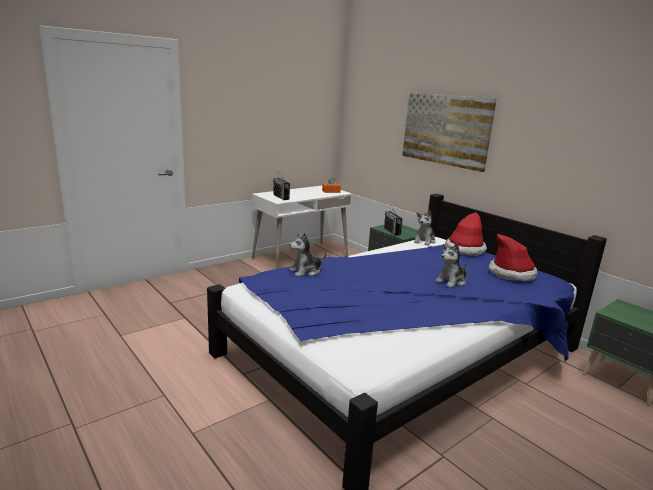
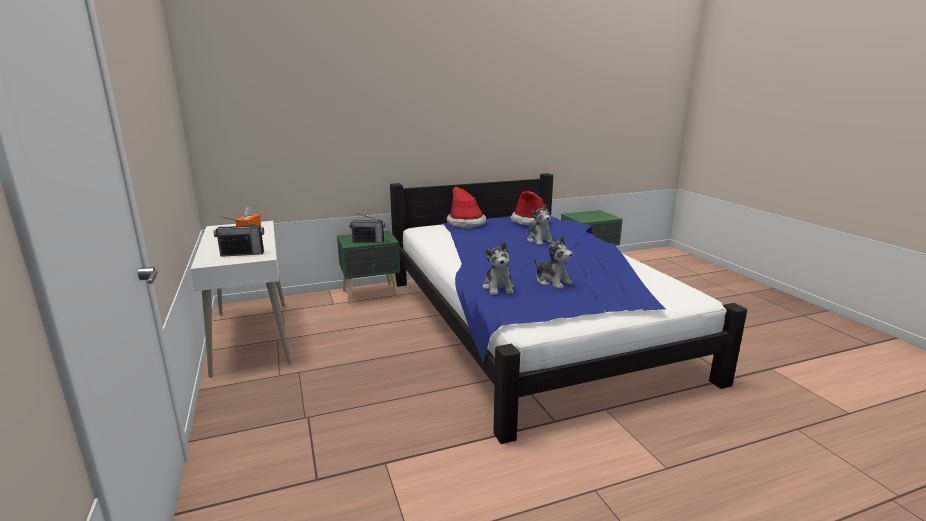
camera: 70 degrees left, 0 degrees up
(424, 241) = (425, 233): plush toy -> plush toy (552, 282)
(445, 130) = (382, 112): picture -> none

